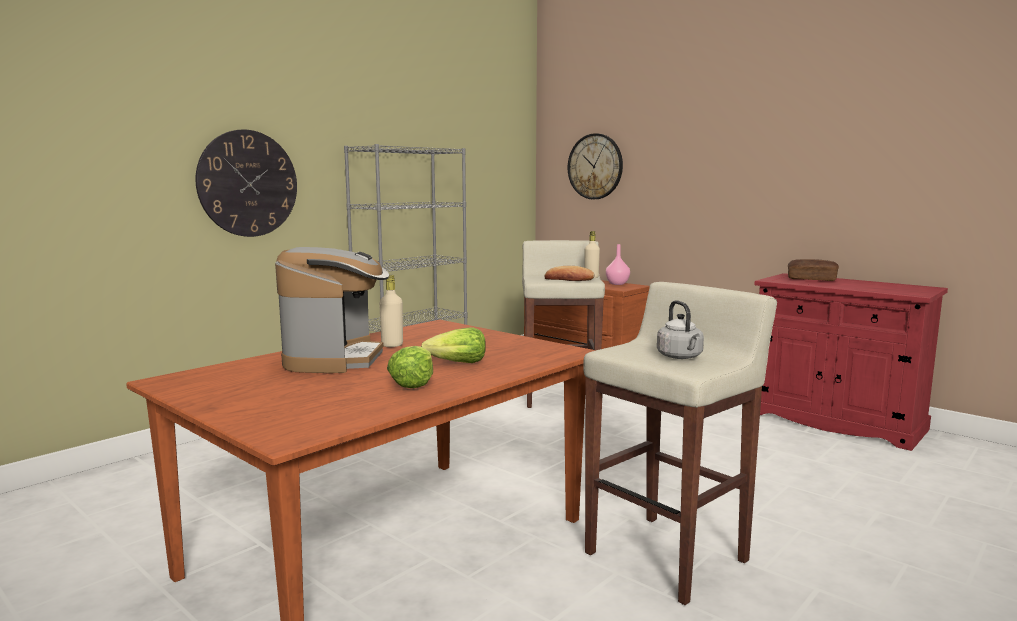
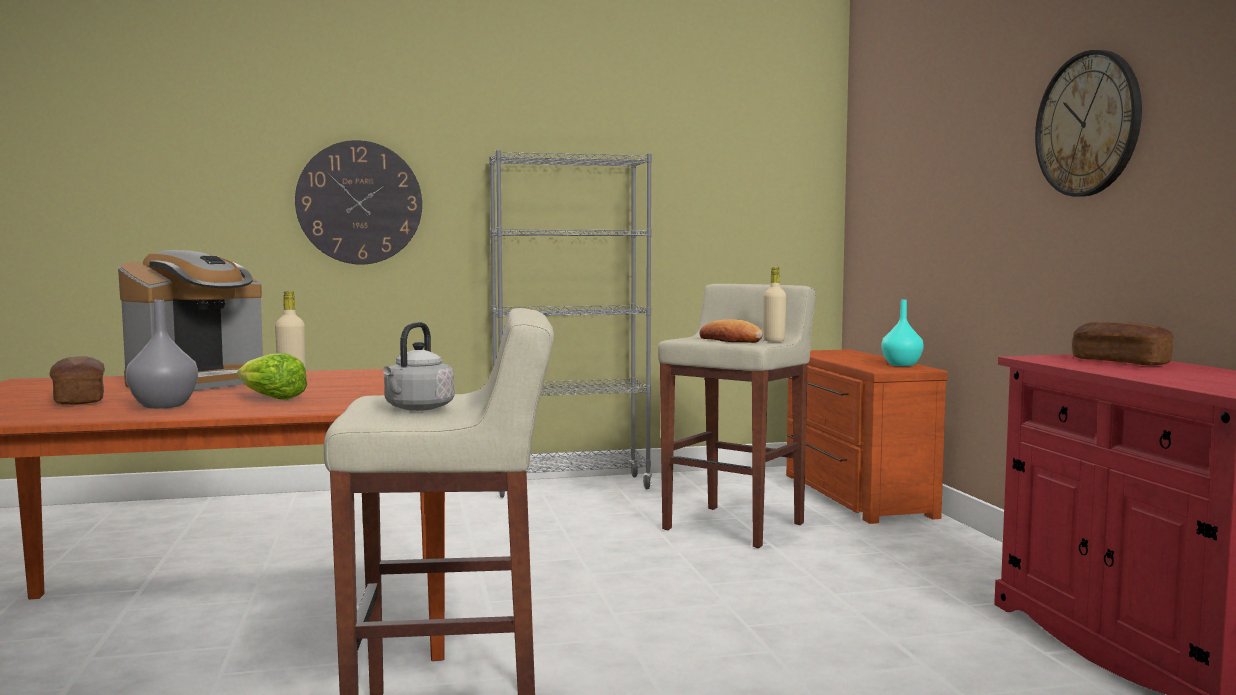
camera: 35 degrees right, 5 degrees down
(316, 389) = (79, 399): none -> bread
(413, 383) = (162, 405): lettuce -> grey vase
(595, 166) = (899, 177): wall clock -> wall clock (1088, 124)
(617, 284) = (901, 365): pink vase -> turquoise vase

